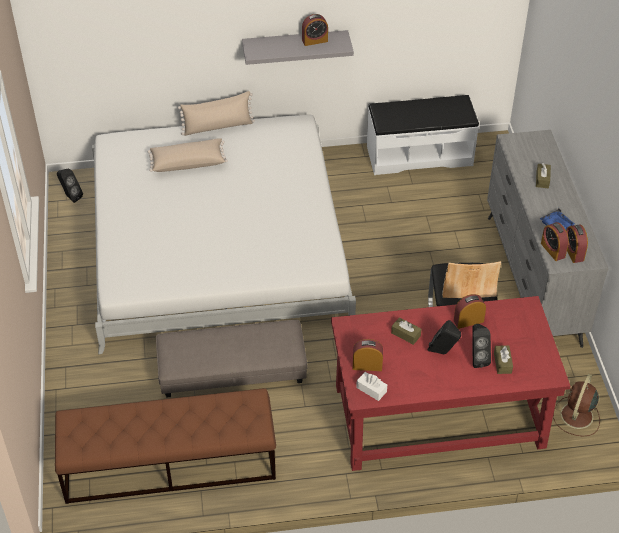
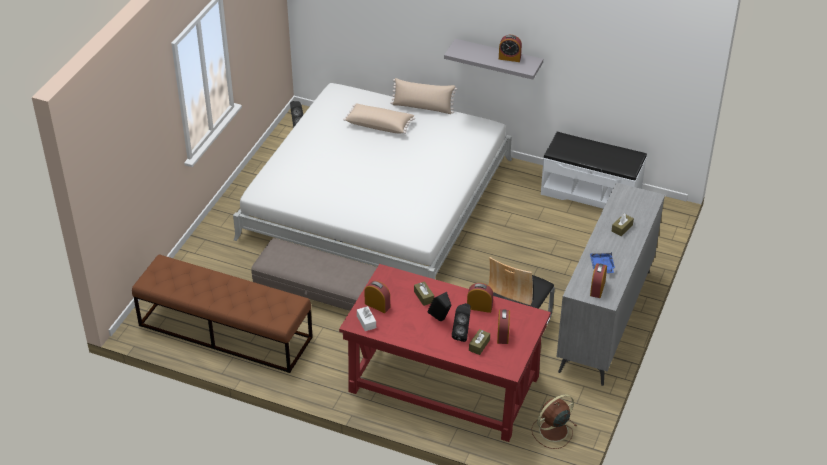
camera: 30 degrees right, 5 degrees down
(553, 250) = (582, 281): alarm clock -> alarm clock (503, 334)

